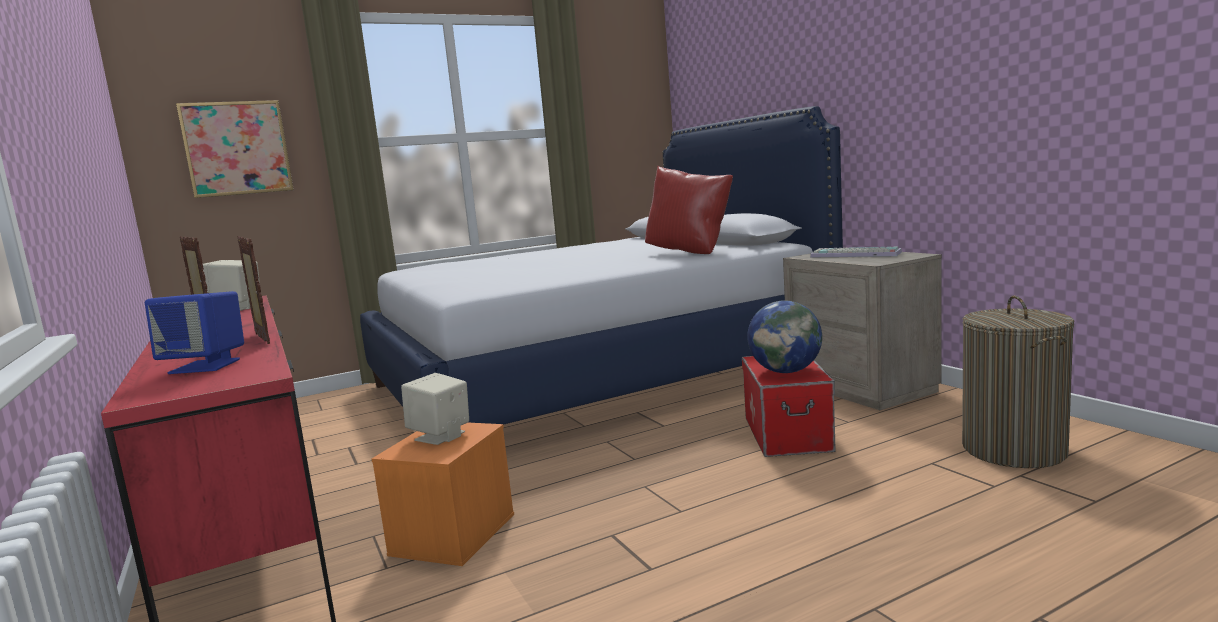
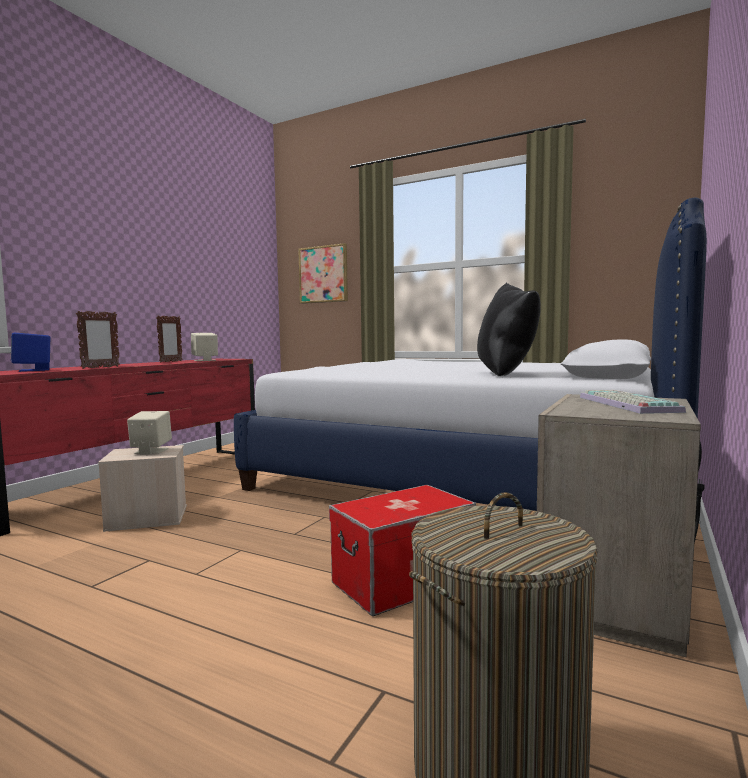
camera: 55 degrees right, 5 degrees down
(453, 535) = (146, 518): orange storage box -> beige storage box
(690, 252) = (508, 374): red pillow -> black pillow
(786, 371) = (387, 506): globe -> none

